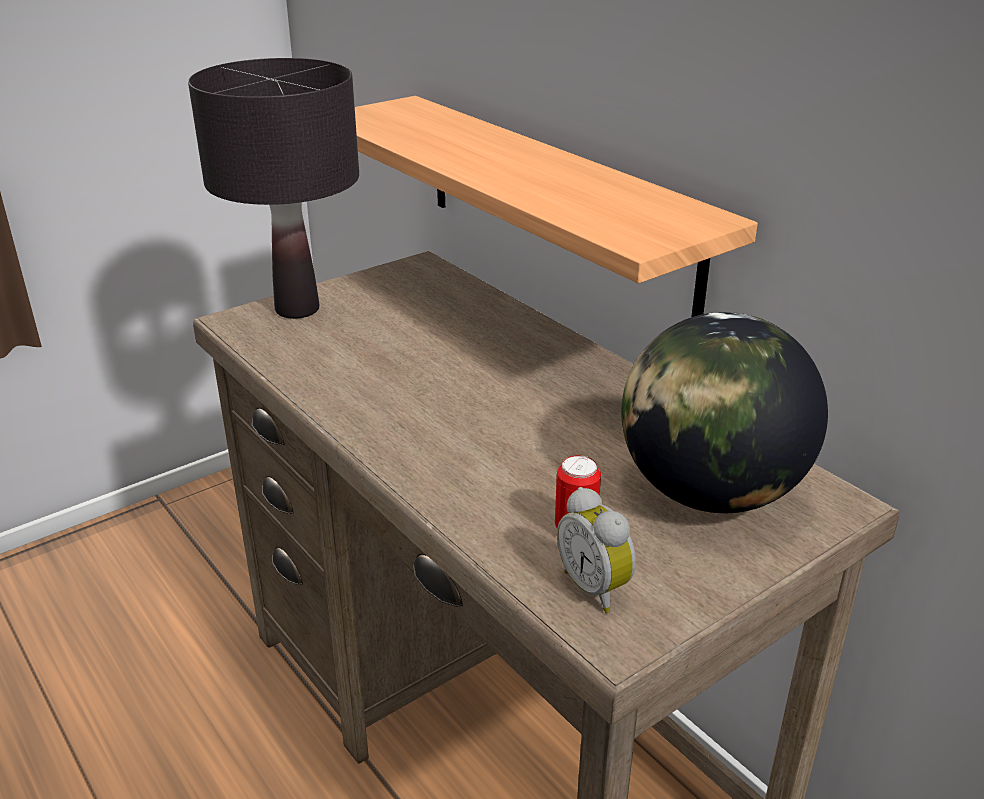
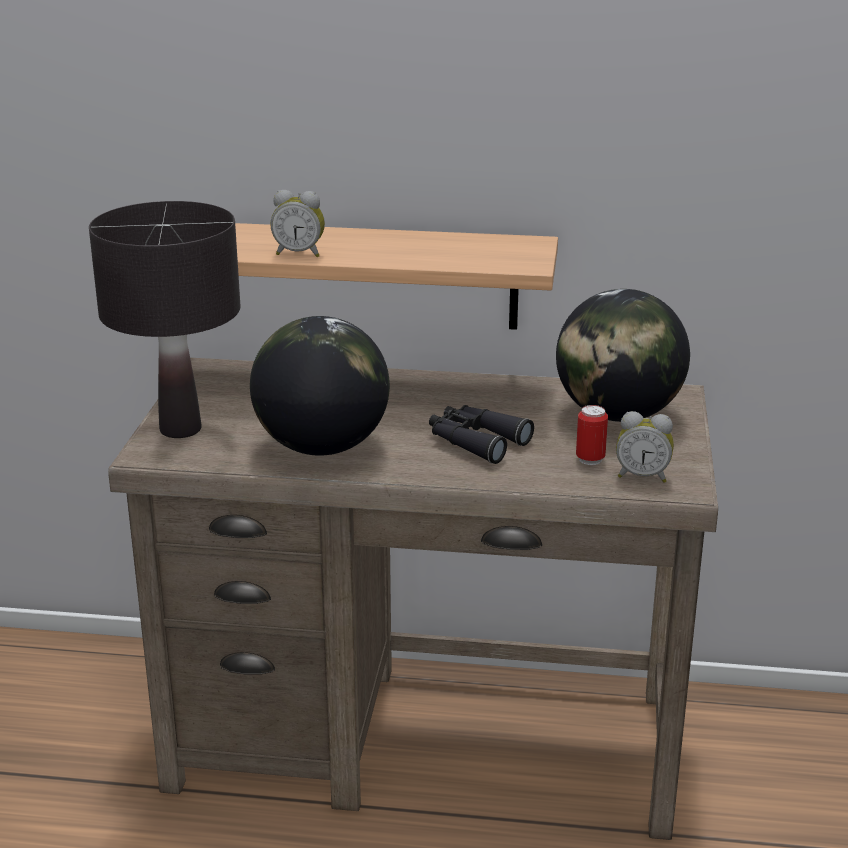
camera: 45 degrees left, 5 degrees down
(360, 378) = (322, 447): none -> globe
(449, 157) = (299, 253): none -> alarm clock
(499, 443) = (475, 441): none -> black binoculars

